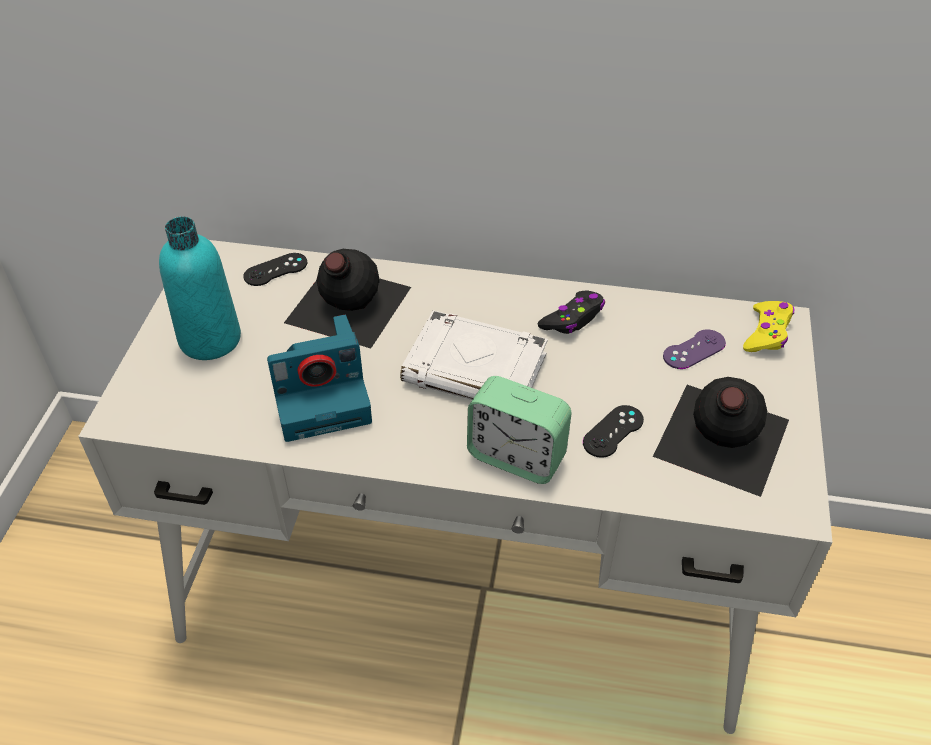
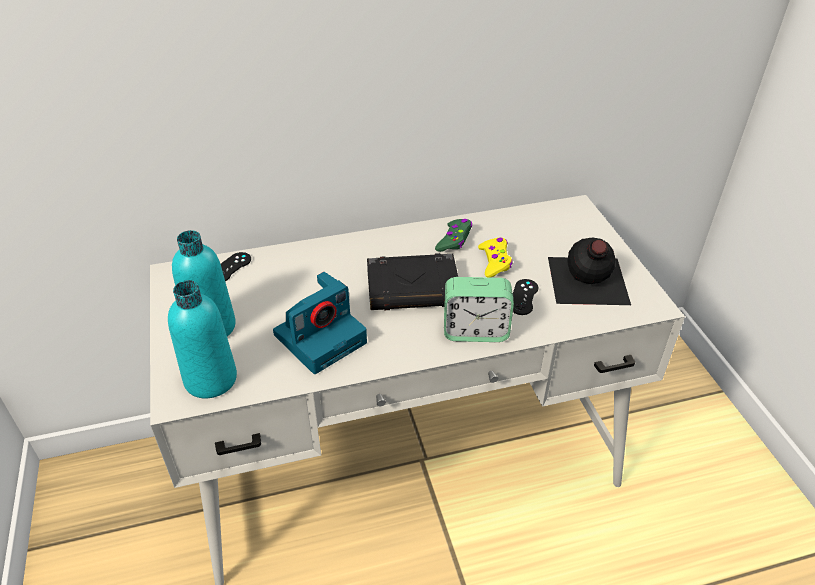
camera: 25 degrees left, 5 degrees down
(170, 405) = (210, 379): none -> turquoise bottle
(346, 305) = (297, 275): black bottle -> none
(476, 369) = (414, 288): white book -> black book
(573, 319) = (454, 240): black game controller -> green game controller
(694, 349) = (538, 236): purple game controller -> none
(767, 333) = (572, 215): yellow game controller -> yellow game controller (495, 261)

